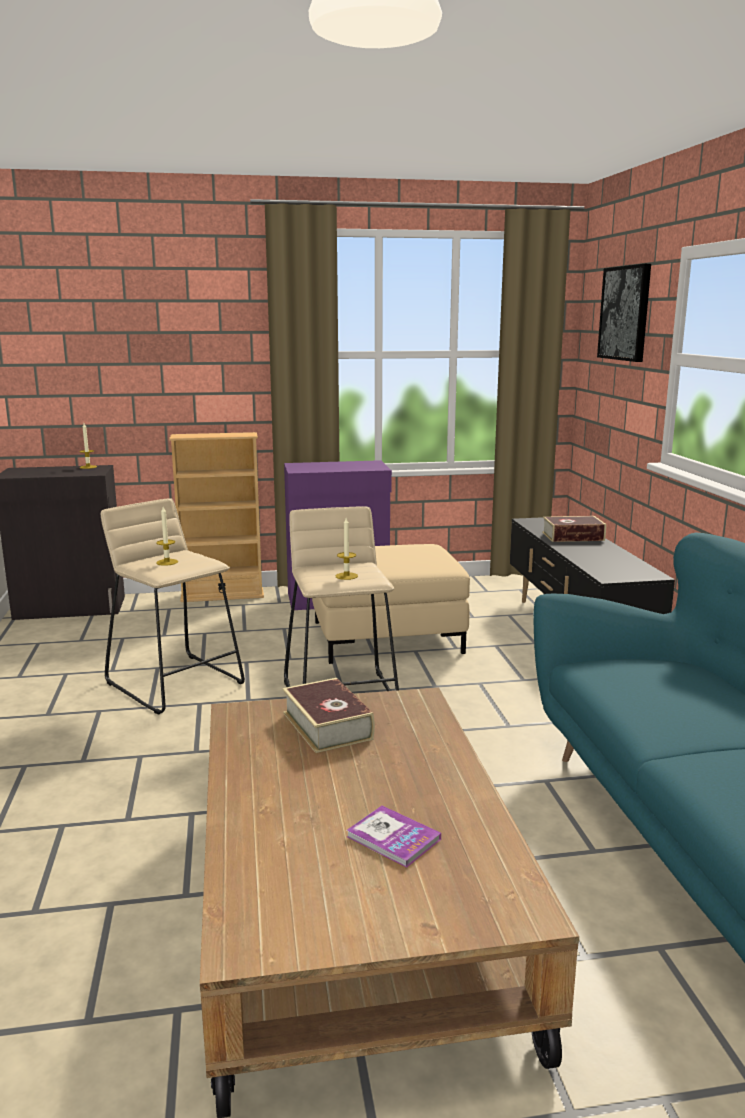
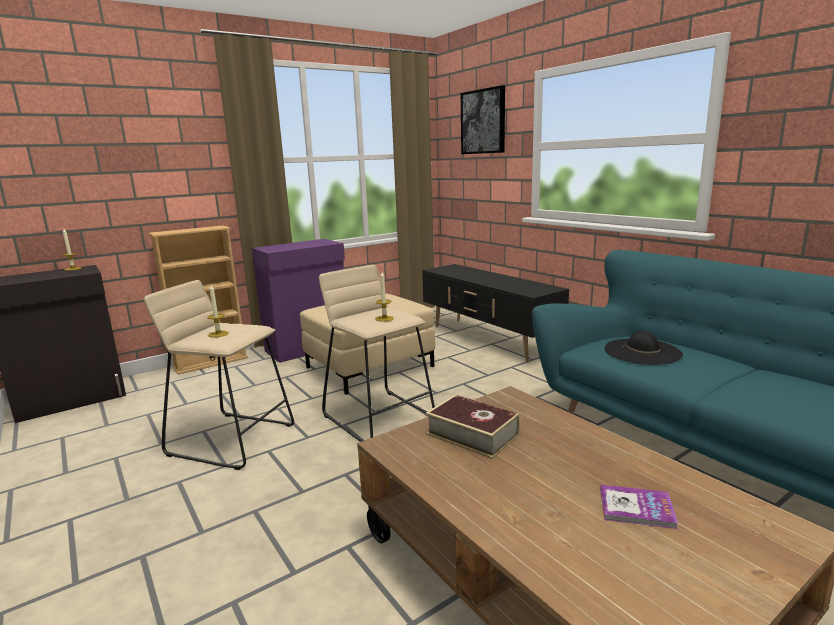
camera: 25 degrees left, 0 degrees up
(573, 536) = (475, 274): book -> none
(659, 685) = (642, 351): none -> black hat

